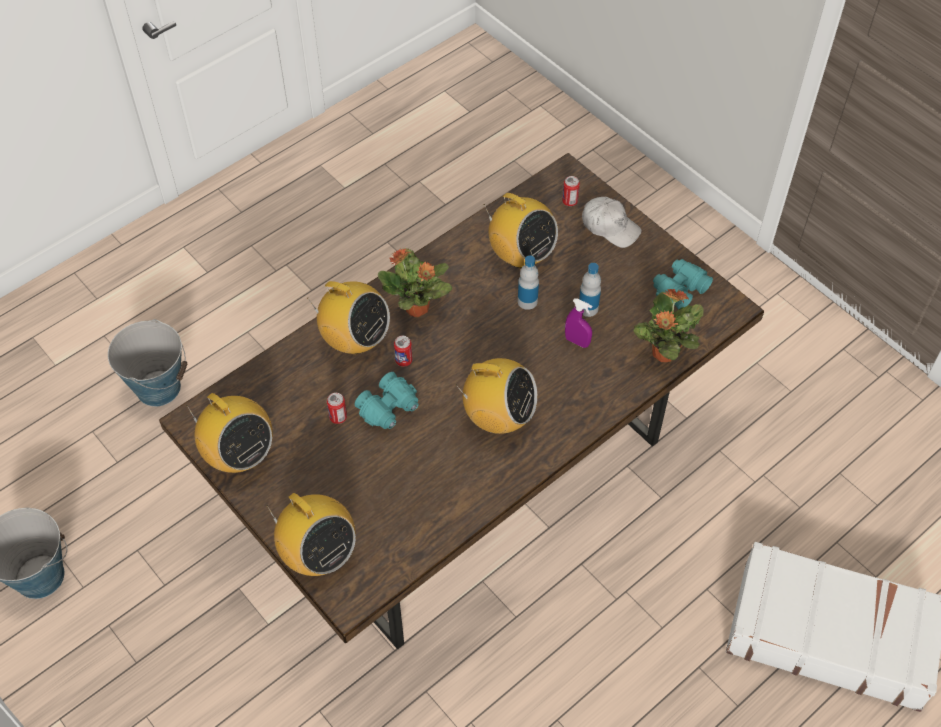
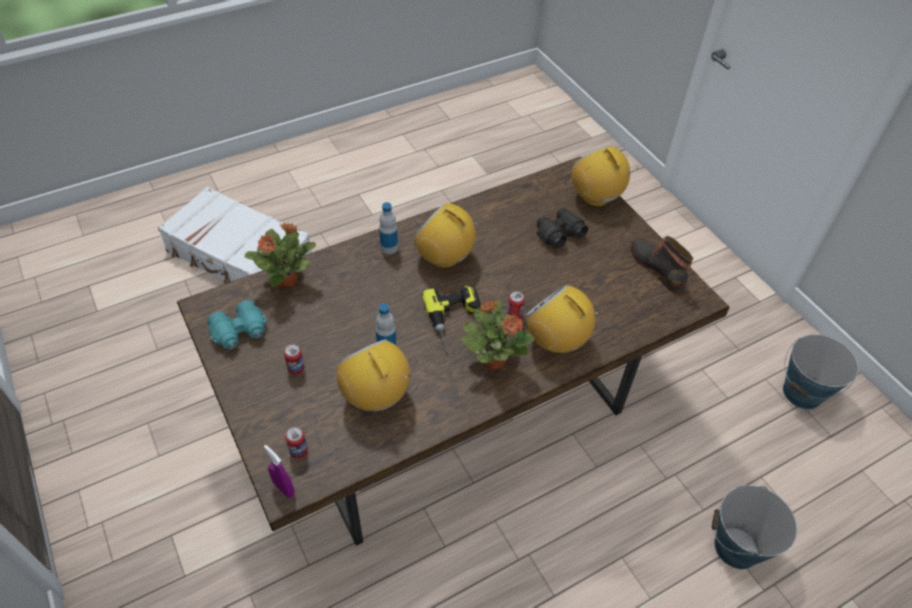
camera: 170 degrees left, 5 degrees down
(239, 455) = (658, 267): radio -> boot
(338, 417) = (576, 280): can -> can (296, 369)
(364, 482) = (559, 233): none -> black binoculars
(389, 408) = (532, 279): turquoise binoculars -> none
(466, 343) = (455, 320): none -> power drill
(577, 341) = (356, 303): purple spray bottle -> purple spray bottle (284, 488)
(588, 308) = (333, 330): bottle -> bottle (389, 248)
(610, 227) = (270, 411): white cap -> none

